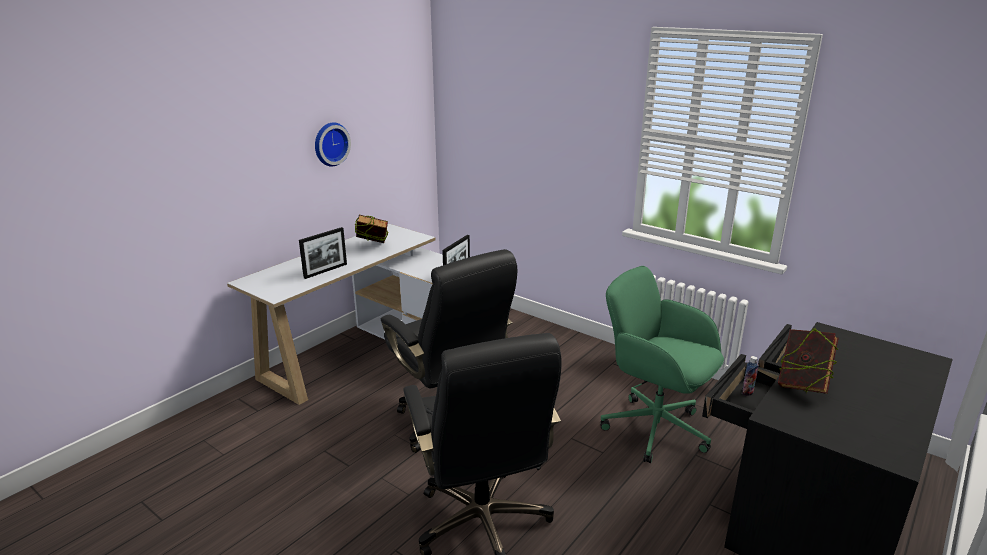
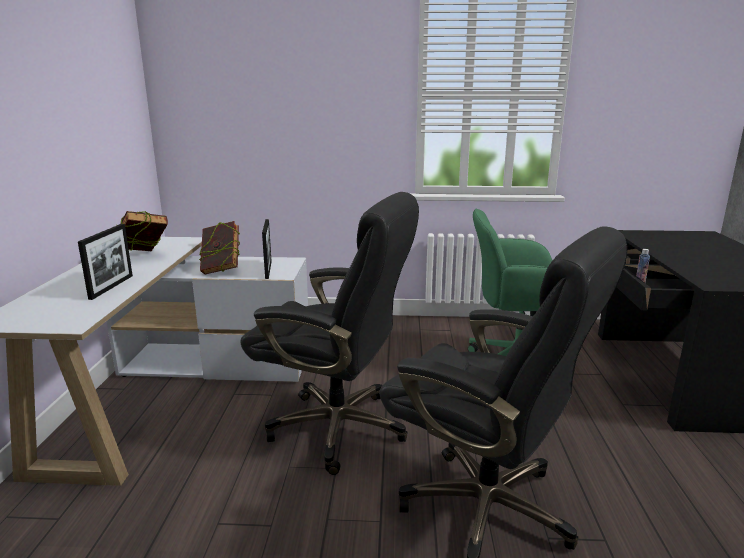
camera: 35 degrees left, 5 degrees down
(330, 144) = (58, 123): wall clock -> none
(802, 385) = (685, 263): book -> book (222, 270)

